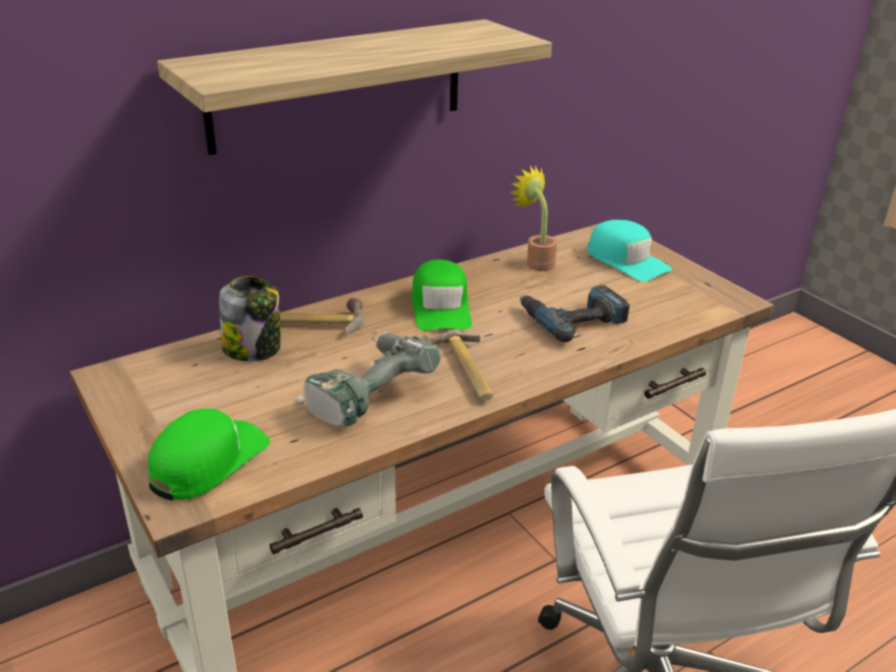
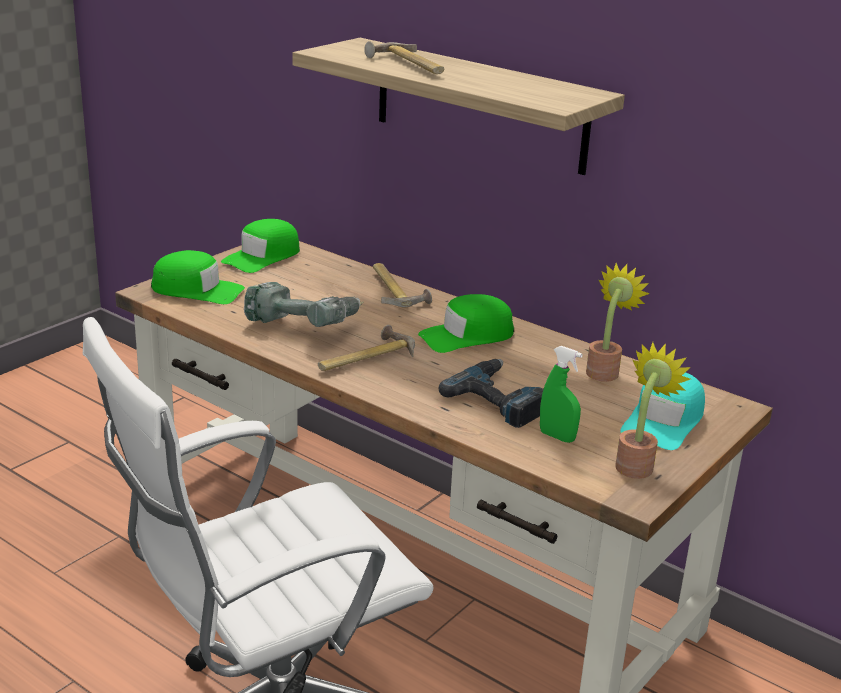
camera: 70 degrees right, 5 degrees down
(144, 392) = (263, 257): none -> green cap
(253, 348) = (341, 278): jar -> none
(326, 59) = (408, 65): none -> hammer
(642, 308) = (557, 436): none -> green spray bottle
(690, 287) = (637, 464): none -> potted plant

